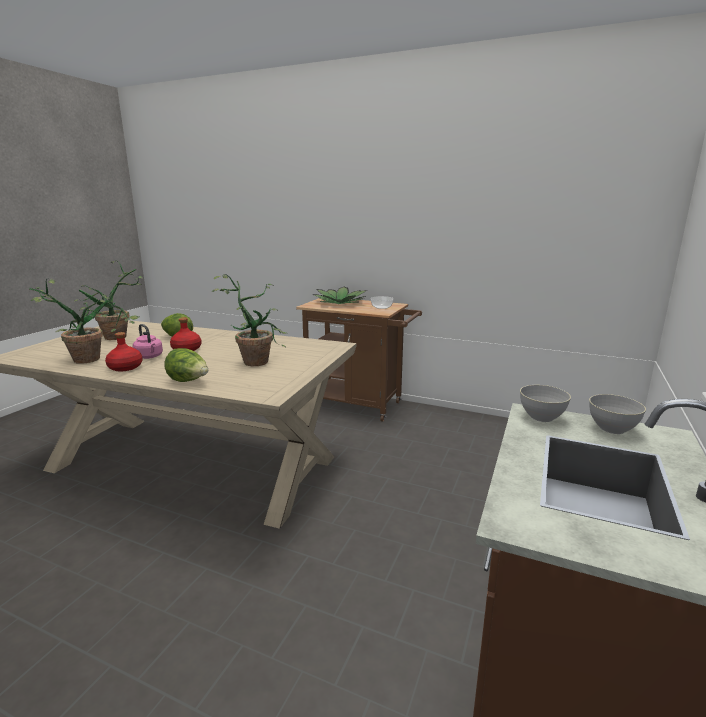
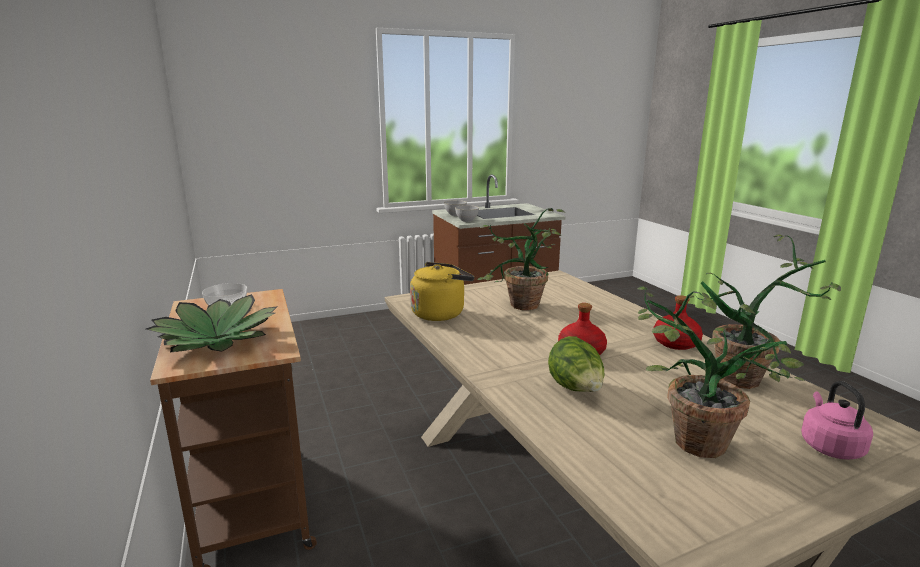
camera: 135 degrees left, 0 degrees up
(149, 357) = (640, 353): pink kettle -> pink kettle (829, 446)
(189, 381) = (610, 304): lettuce -> none
(299, 344) = (440, 313): none -> yellow kettle

